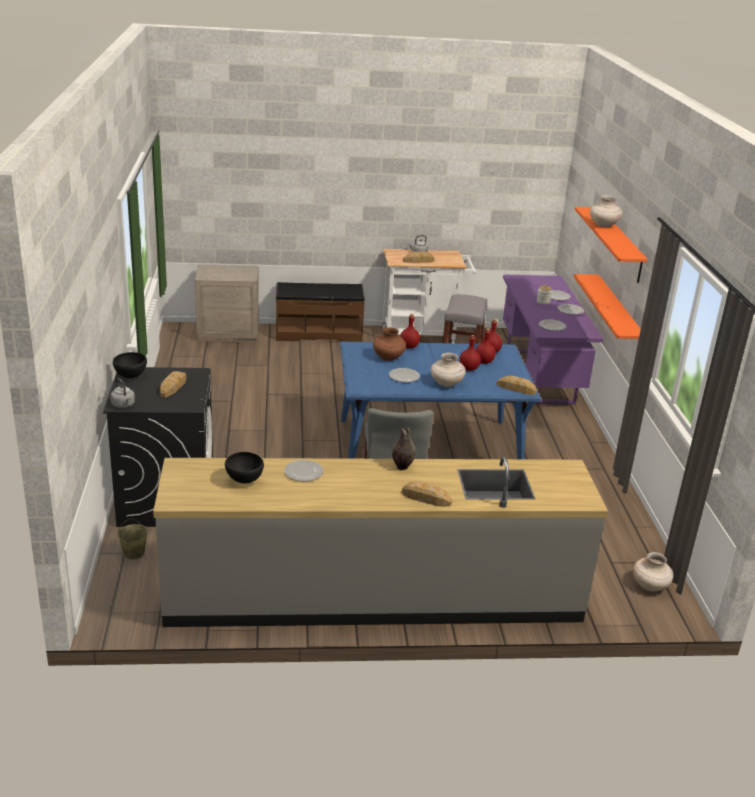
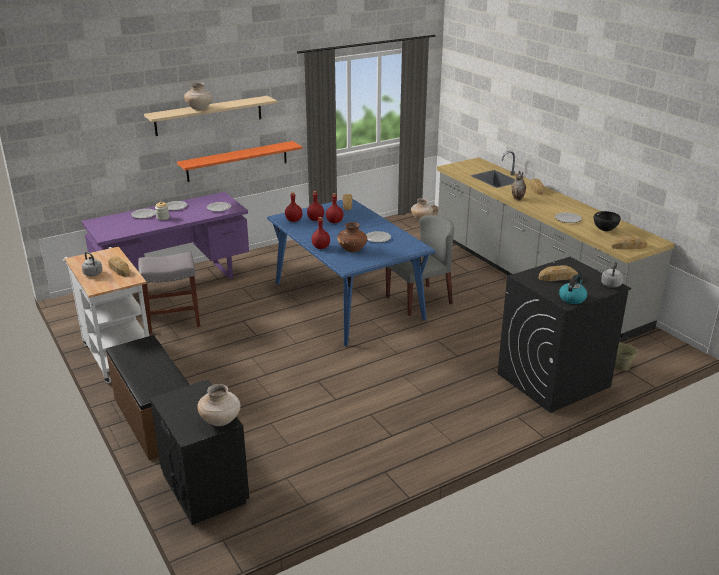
camera: 115 degrees left, 0 degrees up
(131, 377) = (572, 298): black bowl -> kettle
(186, 473) = (628, 246): none -> bread
(228, 333) = (203, 488): beige nightstand -> black nightstand
(446, 384) = (370, 224): beige vase -> beige vase (220, 421)
(619, 244) = (209, 115): orange shelf -> beige shelf

